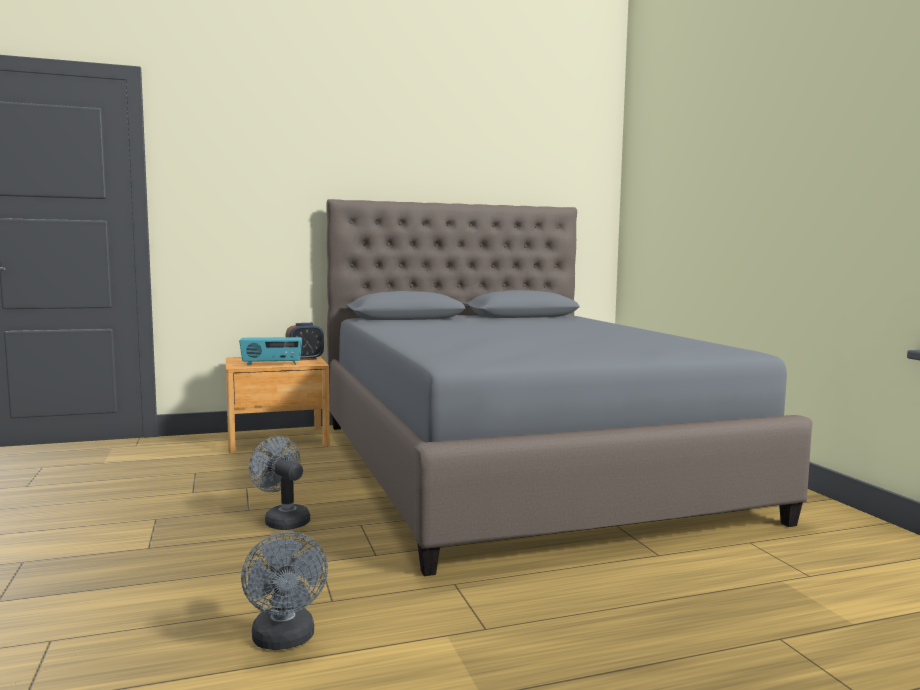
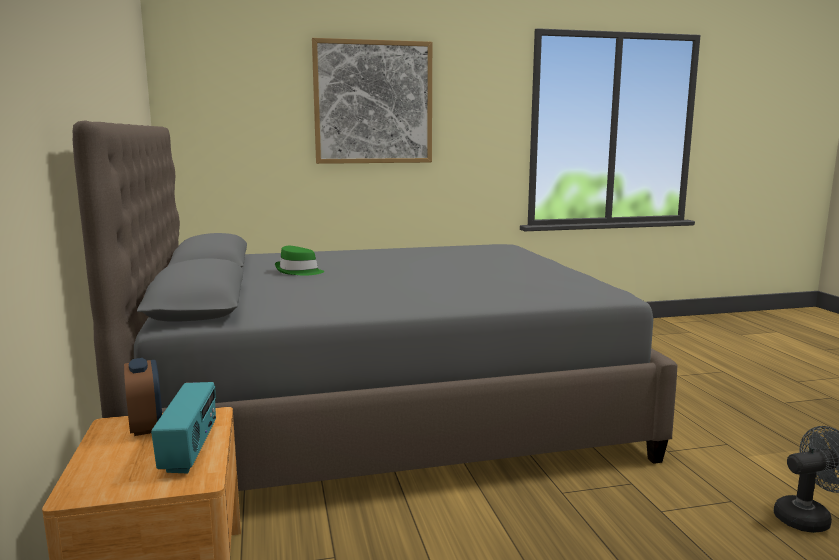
camera: 85 degrees left, 5 degrees up
(283, 520) = (563, 543): grey fan -> none
(514, 323) = (299, 271): none -> green hat
(752, 167) = (373, 102): none -> picture

